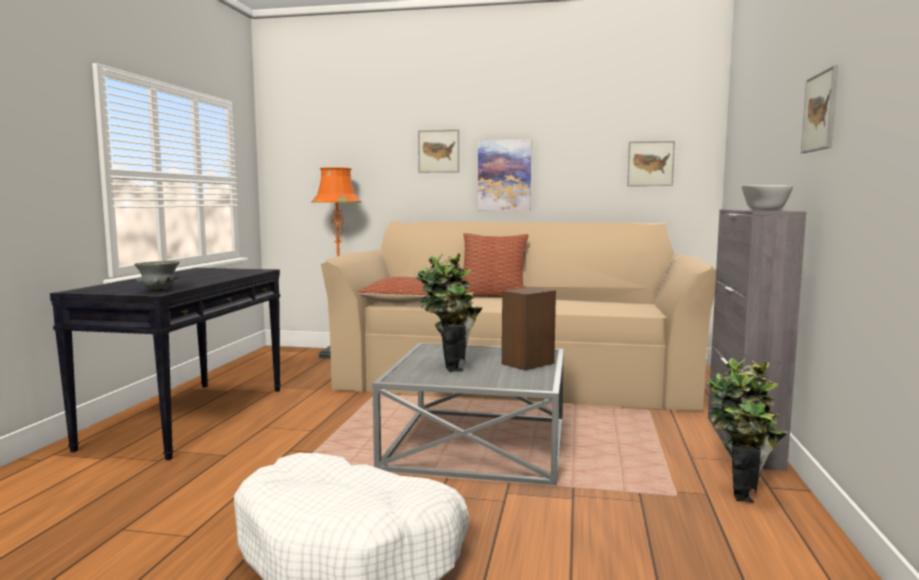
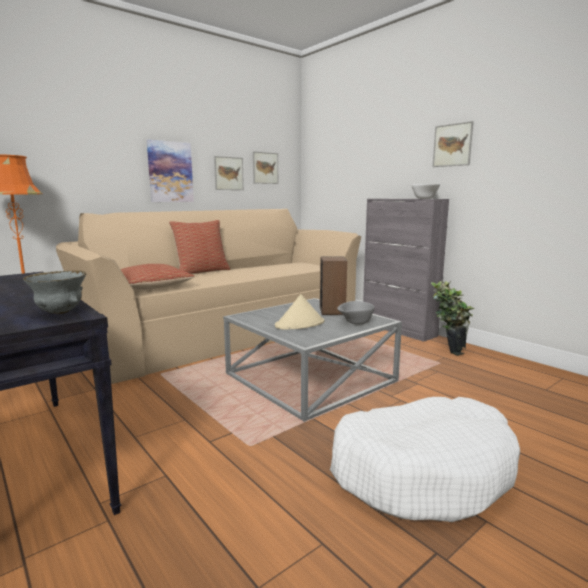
camera: 50 degrees left, 5 degrees up
(438, 151) = (110, 146): picture -> picture (228, 173)
(450, 365) = (300, 324): potted plant -> beige hat
(502, 379) = (354, 323): none -> grey bowl

